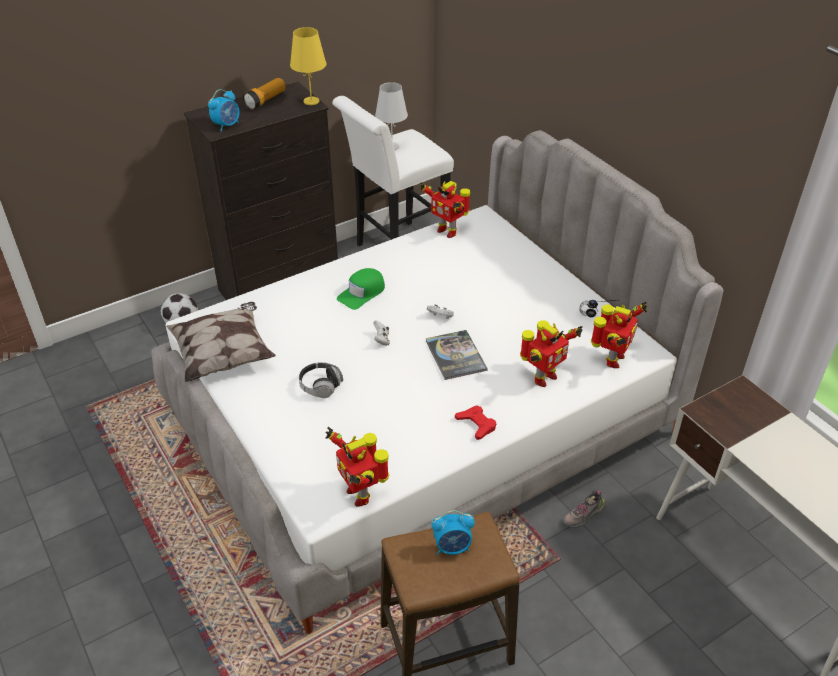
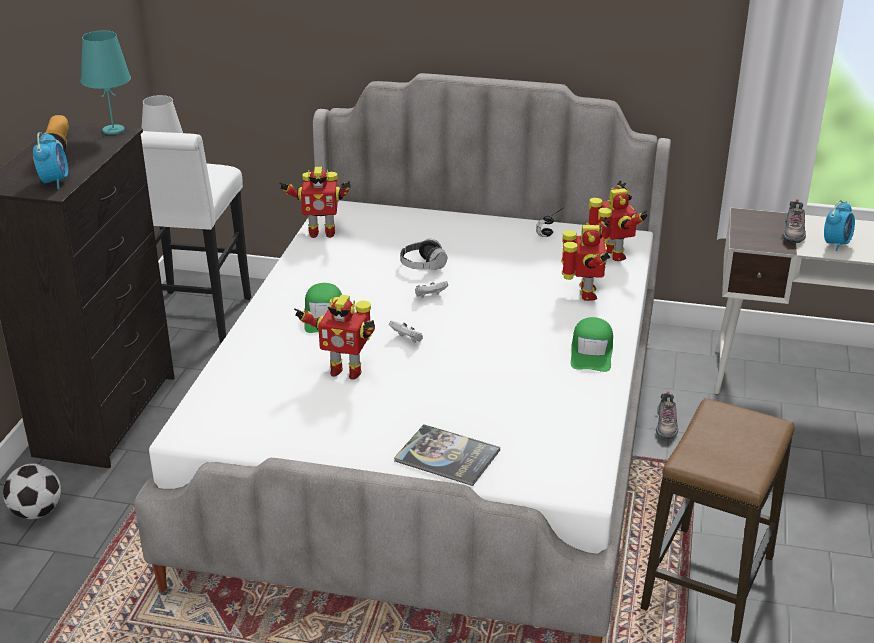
camera: 45 degrees left, 10 degrees down
(224, 355) = (272, 435): pillow -> none
(311, 101) = (113, 130): yellow table lamp -> turquoise table lamp
(320, 386) = (414, 403): headphones -> headphones (422, 265)
(360, 493) = (588, 453): toy robot -> toy robot (345, 371)
(452, 547) = (722, 436): alarm clock -> alarm clock (836, 244)
(455, 355) = (491, 316): book -> book (447, 456)
(476, 424) = (592, 352): red game controller -> green cap
(759, 429) = (794, 233): none -> shoe

